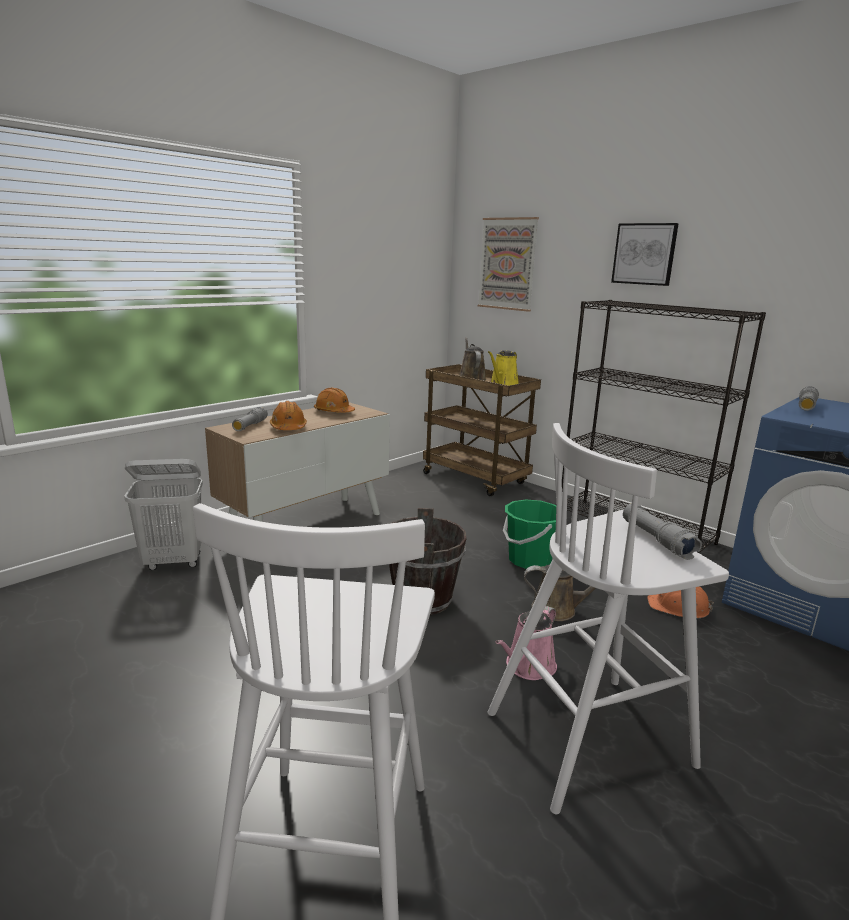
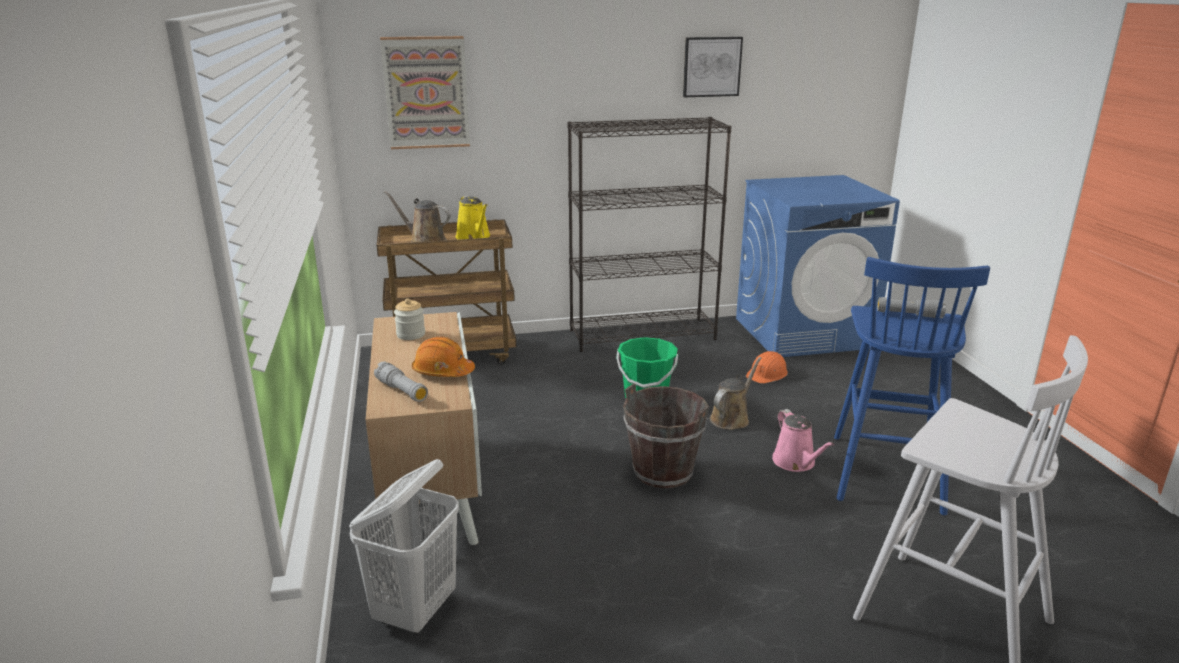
camera: 55 degrees left, 5 degrees up
(334, 412) = (411, 335): orange hard hat -> jar
(592, 738) = (885, 472): white stool -> blue stool
(644, 254) = (596, 72): picture -> picture (711, 66)
(806, 406) = (777, 189): grey flashlight -> none

